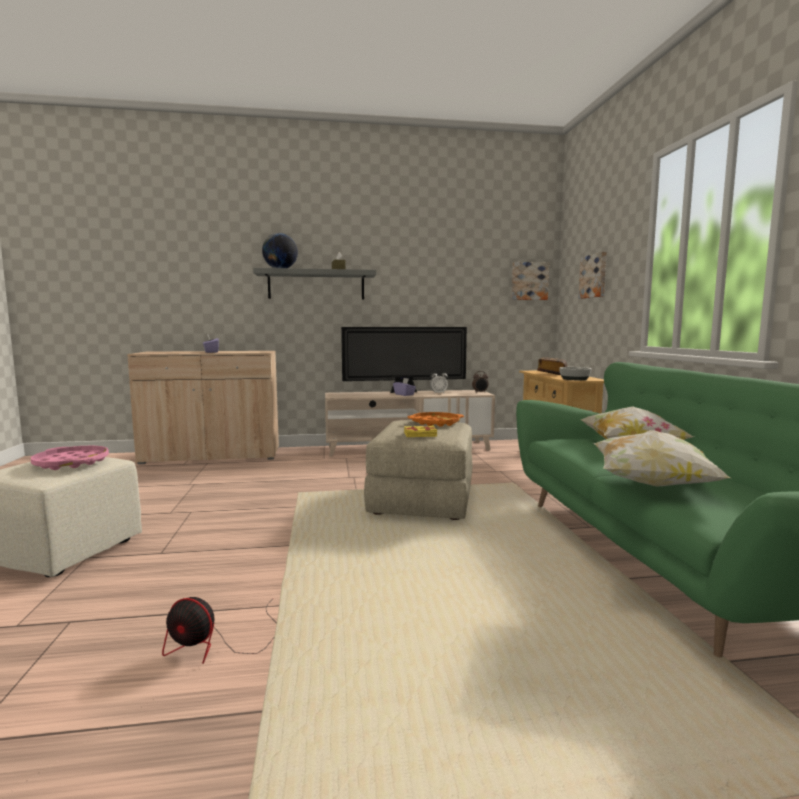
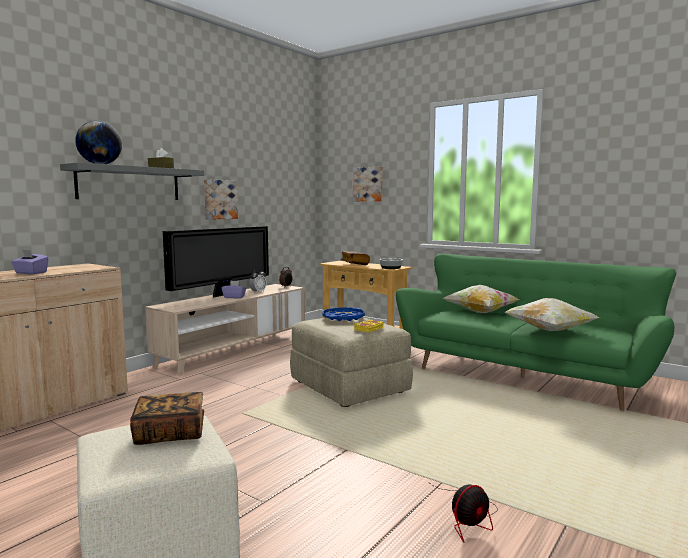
camera: 45 degrees left, 0 degrees up
(71, 463) = (170, 433): pink tray -> book
(435, 423) = (343, 318): orange tray -> blue tray
(529, 281) = (301, 183): picture -> picture (220, 199)

